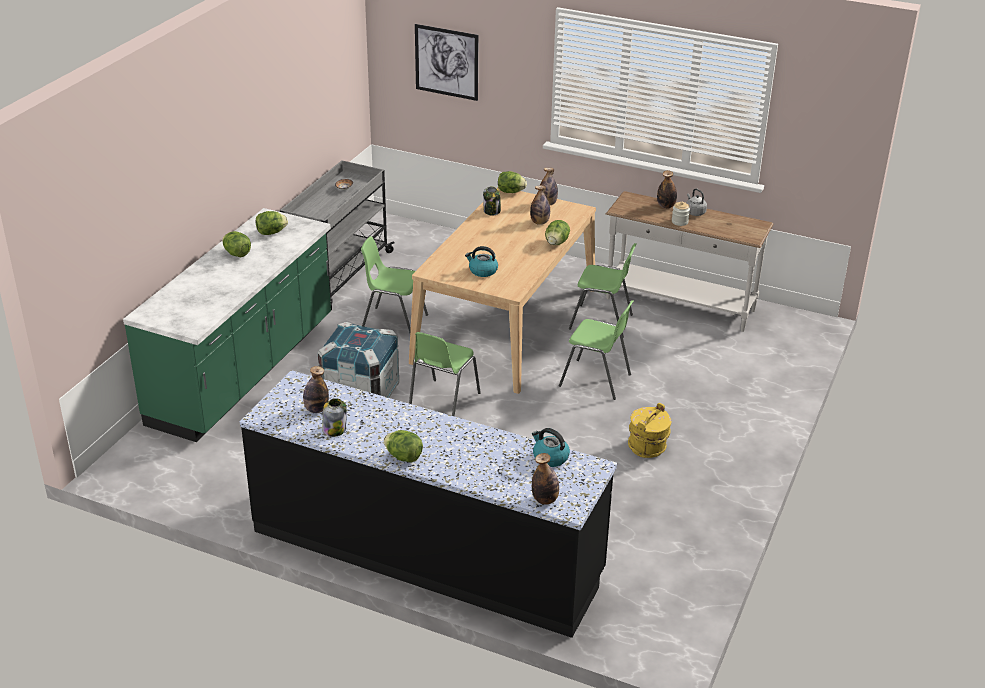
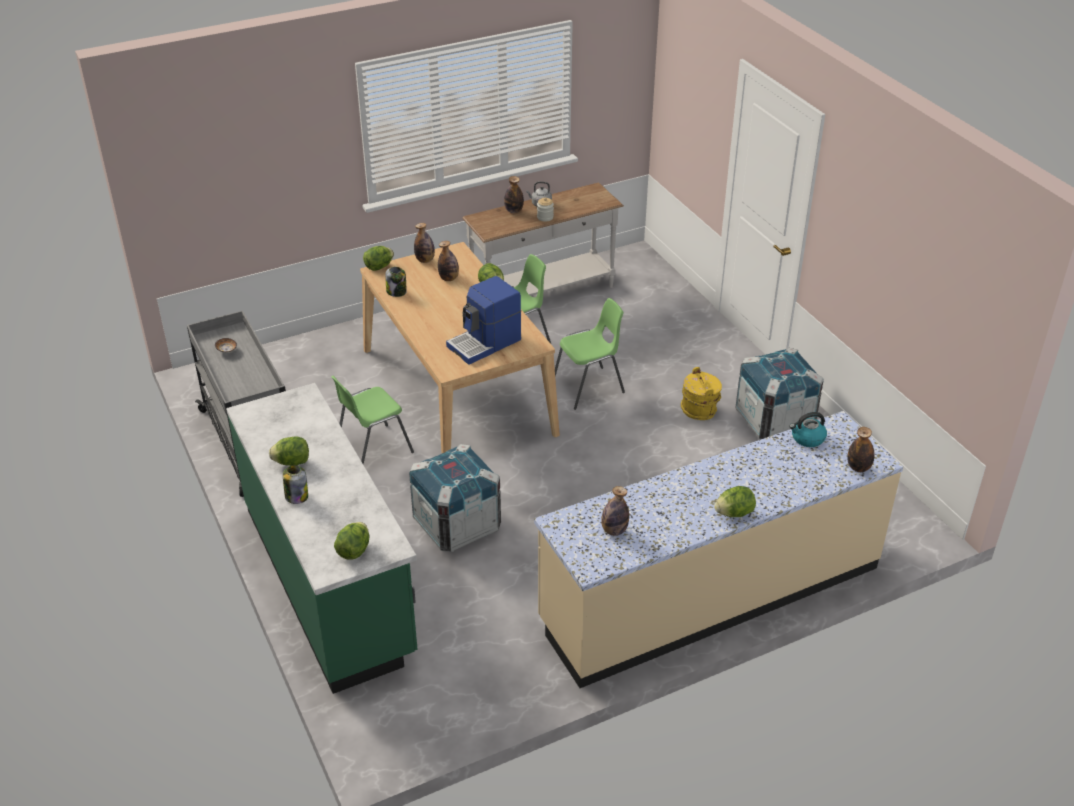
camera: 50 degrees left, 5 degrees up
(271, 233) = (282, 424): lettuce -> lettuce (354, 551)
(334, 429) = (655, 534): jar -> jar (296, 496)
(427, 552) = (710, 594): black counter -> beige counter
(443, 402) = (523, 482): green chair -> none
(446, 62) = (238, 168): picture -> none
(482, 271) = (485, 343): kettle -> coffee machine
(692, 494) = (774, 420): none -> crate

